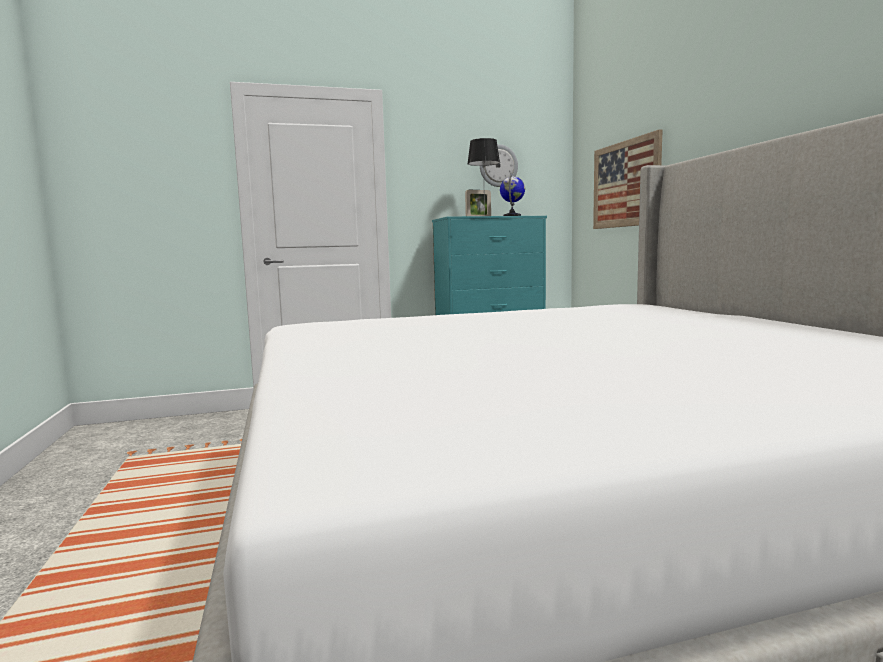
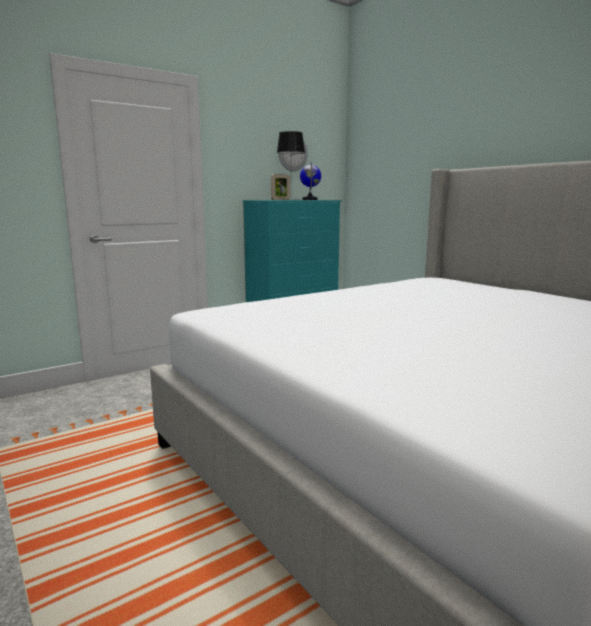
camera: 20 degrees left, 5 degrees up
(626, 184) = (402, 177): picture -> none

